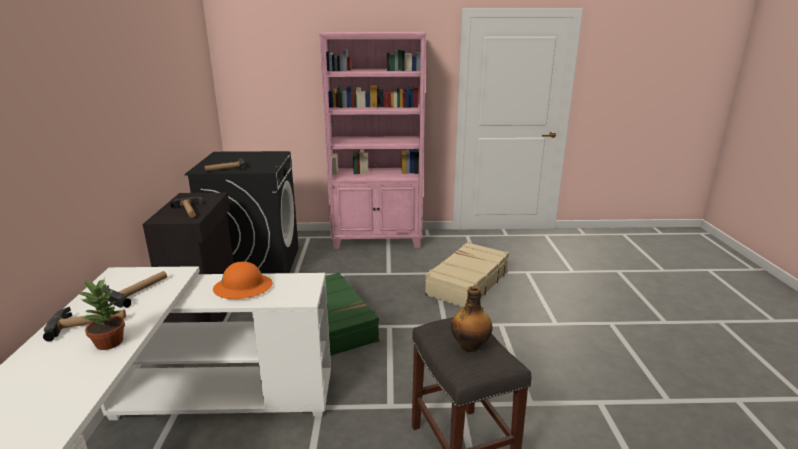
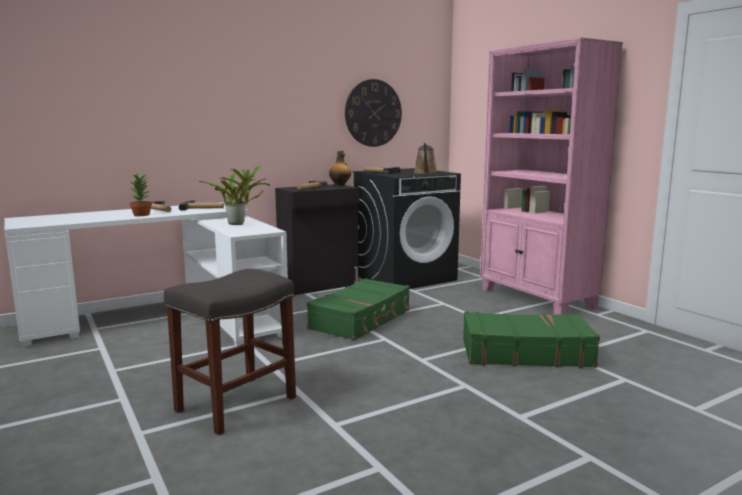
camera: 60 degrees right, 10 degrees down
(179, 100) = (373, 113): none -> wall clock
(243, 287) = (239, 223): orange hard hat -> potted plant
(266, 158) = (425, 173): none -> brown watering can
(466, 283) = (525, 353): beige suitcase -> green suitcase
(470, 346) = (228, 281): bottle -> bottle (340, 185)

